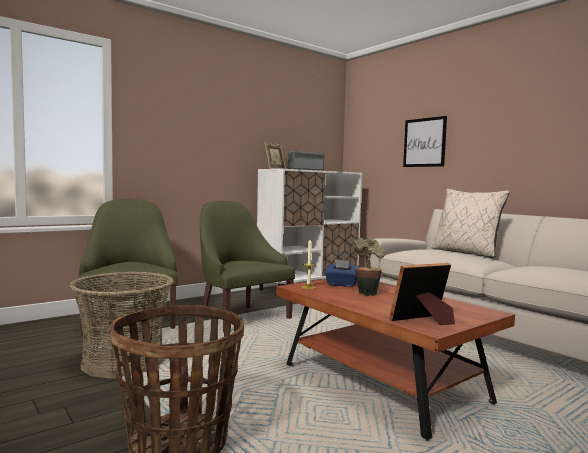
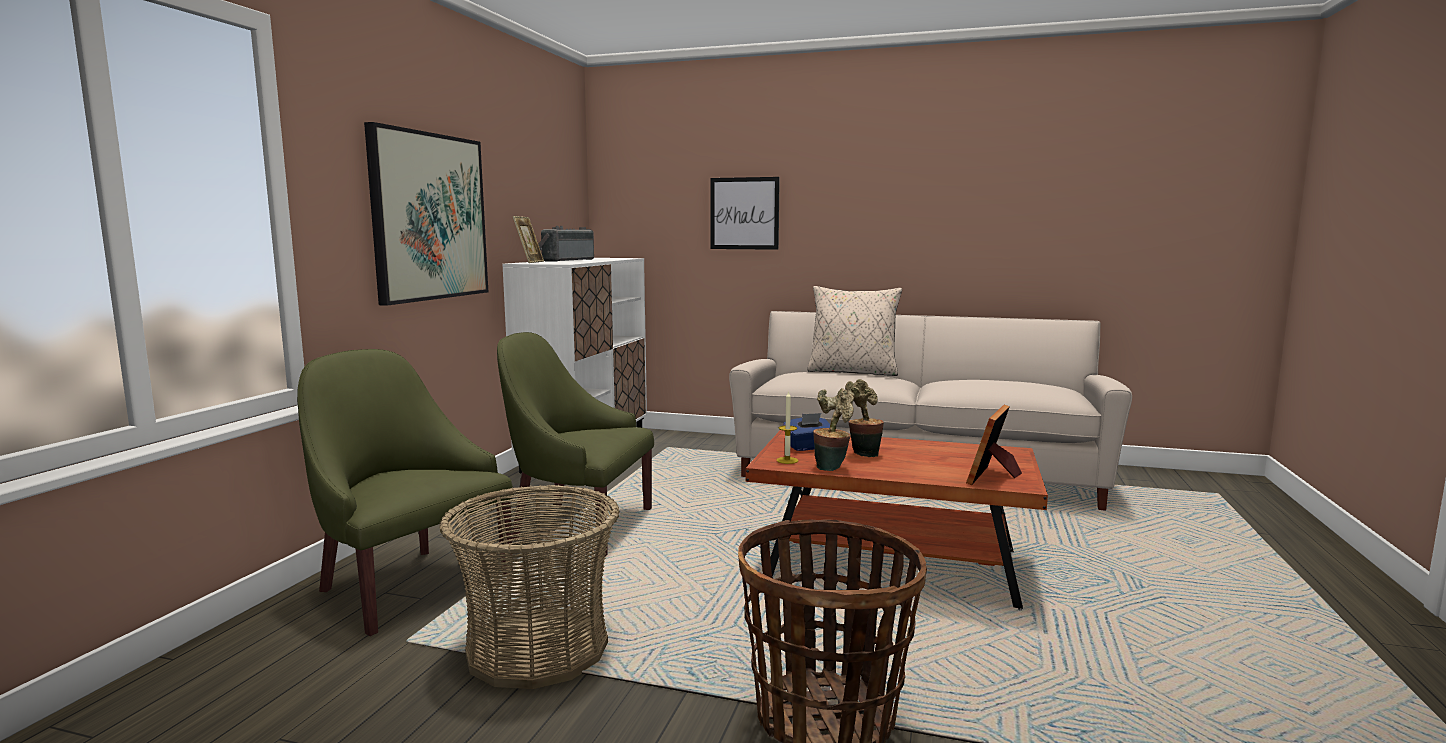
camera: 35 degrees left, 5 degrees up
(206, 139) = (429, 217): none -> picture
(325, 295) = (832, 467): none -> potted plant

